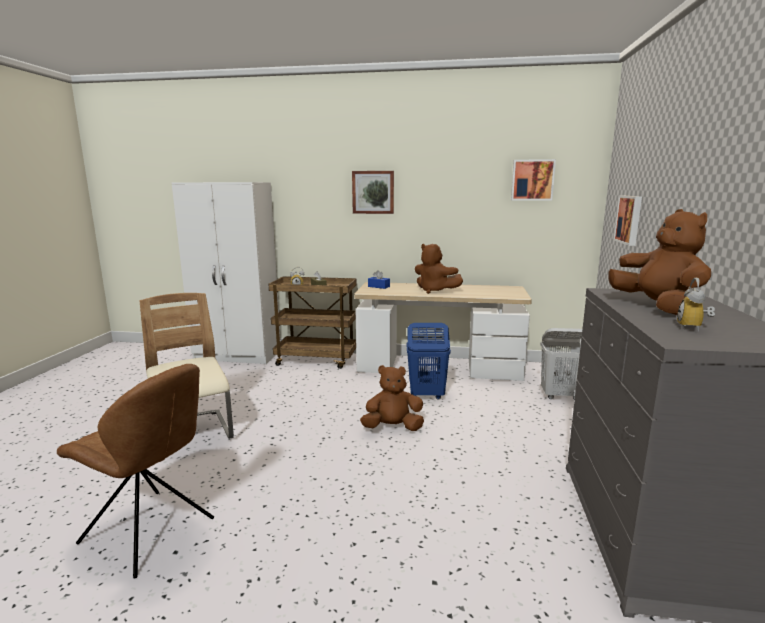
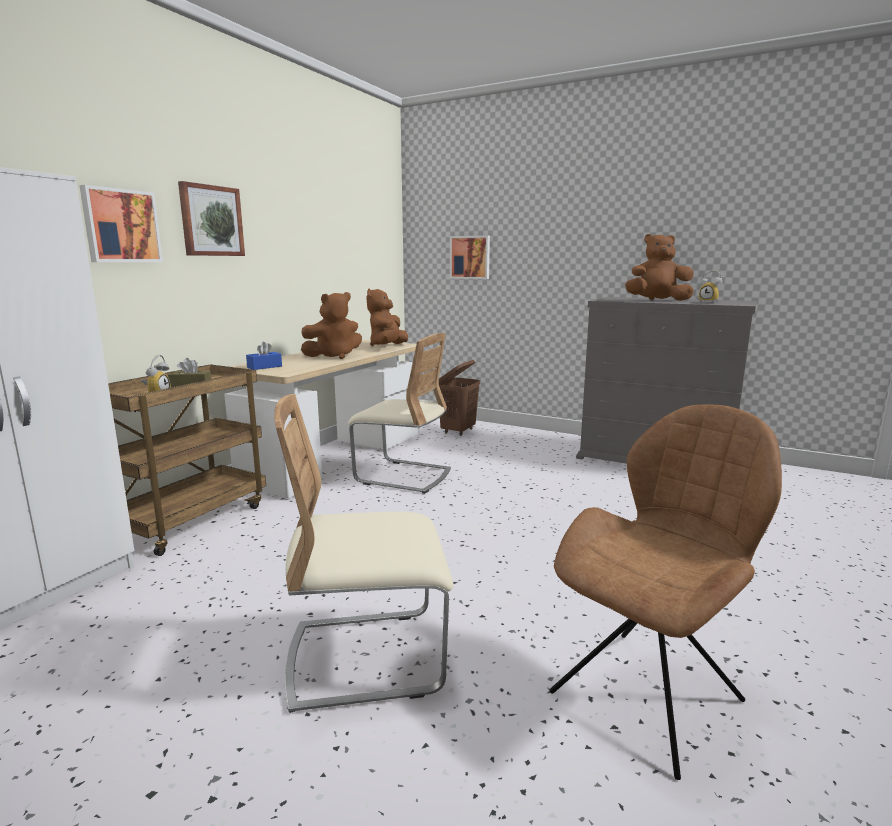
camera: 70 degrees left, 0 degrees up
(393, 427) = (465, 504): brown plush toy -> brown plush toy (387, 346)
(426, 395) = (403, 476): blue laundry basket -> beige chair
(532, 180) = (360, 218): picture -> picture (121, 226)
(560, 396) = (458, 431): white laundry basket -> brown laundry basket

